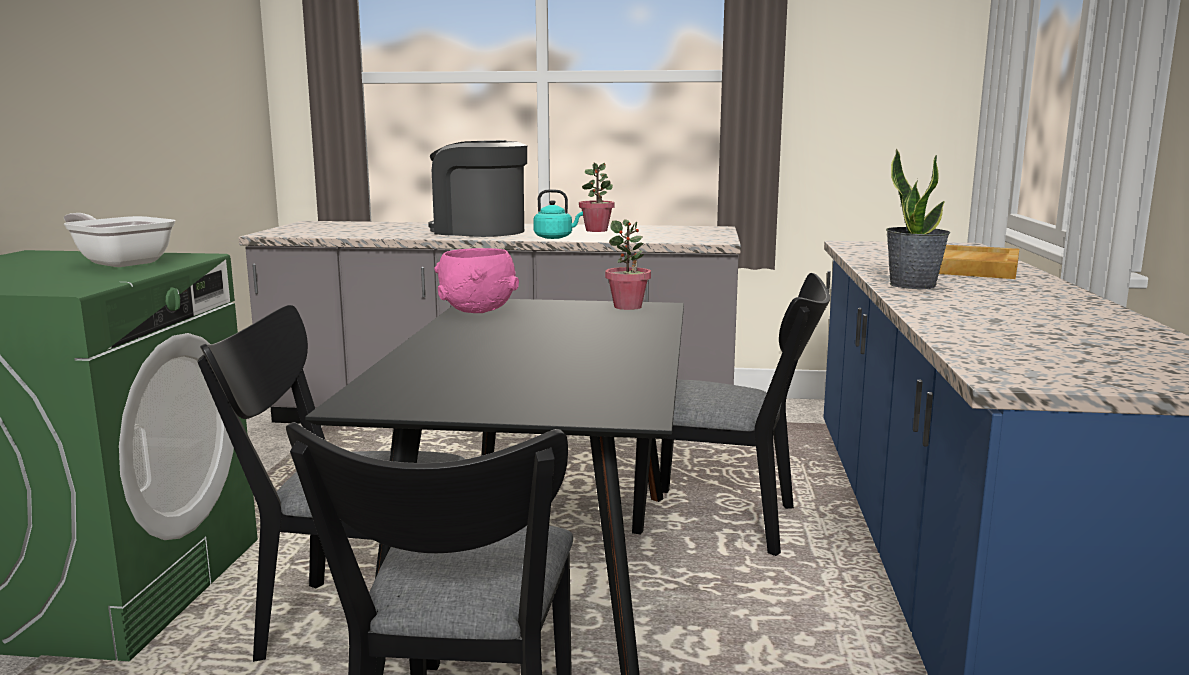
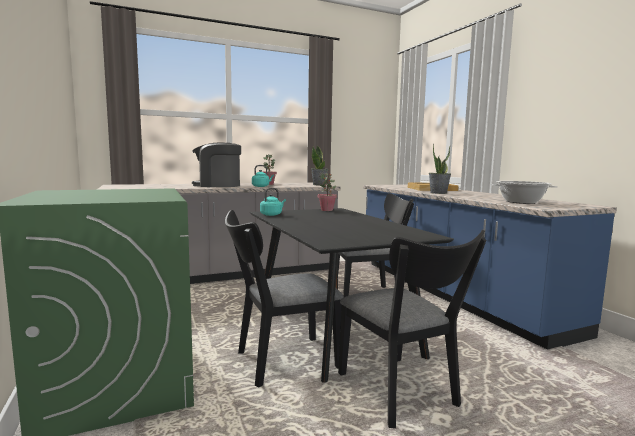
camera: 30 degrees left, 5 degrees down
(120, 262) = (134, 191): frying pan -> none
(478, 310) = (272, 214): pink bowl -> turquoise kettle
(706, 236) = (319, 185): none -> potted plant
(1031, 343) = (521, 202): none -> cooking pot

